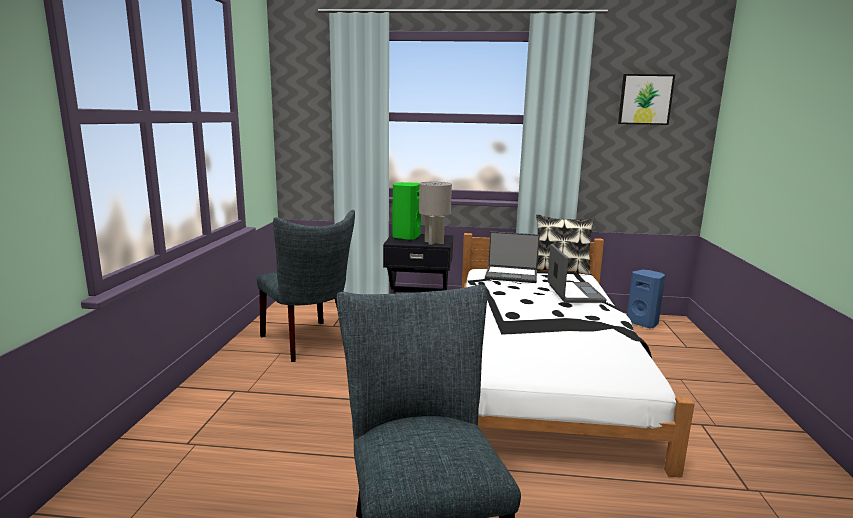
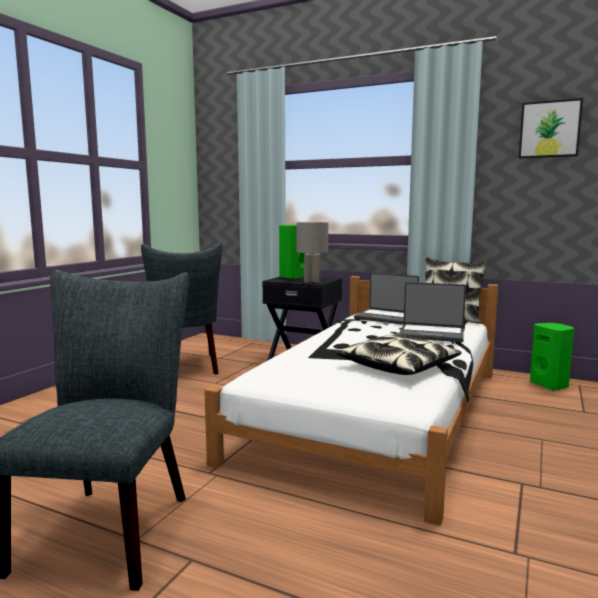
camera: 20 degrees right, 5 degrees down
(573, 293) = (431, 334): laptop -> laptop turned 90 degrees clockwise
(588, 335) = (398, 366): none -> pillow
(643, 323) = (550, 385): blue speaker -> green speaker

